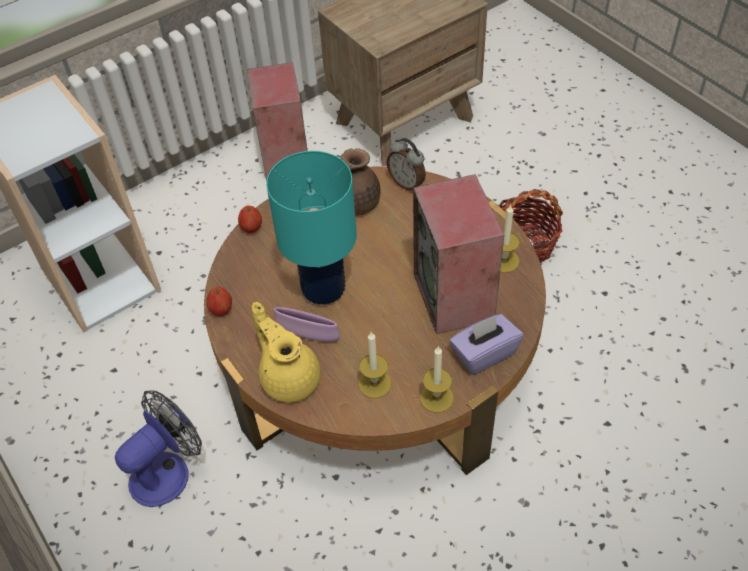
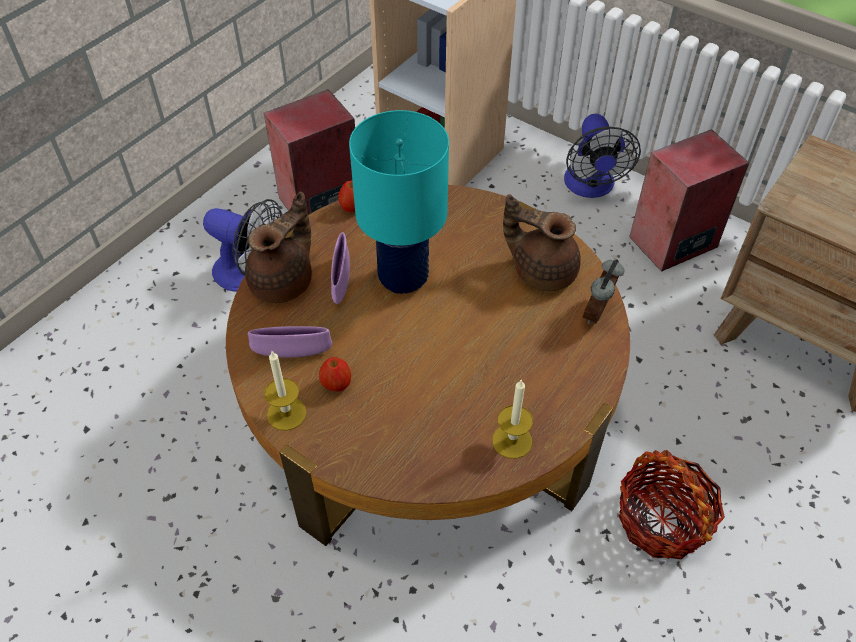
camera: 70 degrees right, 0 degrees up
(199, 187) = (590, 187): none -> fan
(251, 229) = (467, 199): apple -> apple (336, 384)
(289, 377) = (284, 282): yellow teapot -> brown teapot
(374, 384) = (292, 353): candle -> purple bowl
(455, 297) = (435, 401): speaker -> speaker (319, 202)
(484, 353) = (359, 448): purple tissue box -> none

